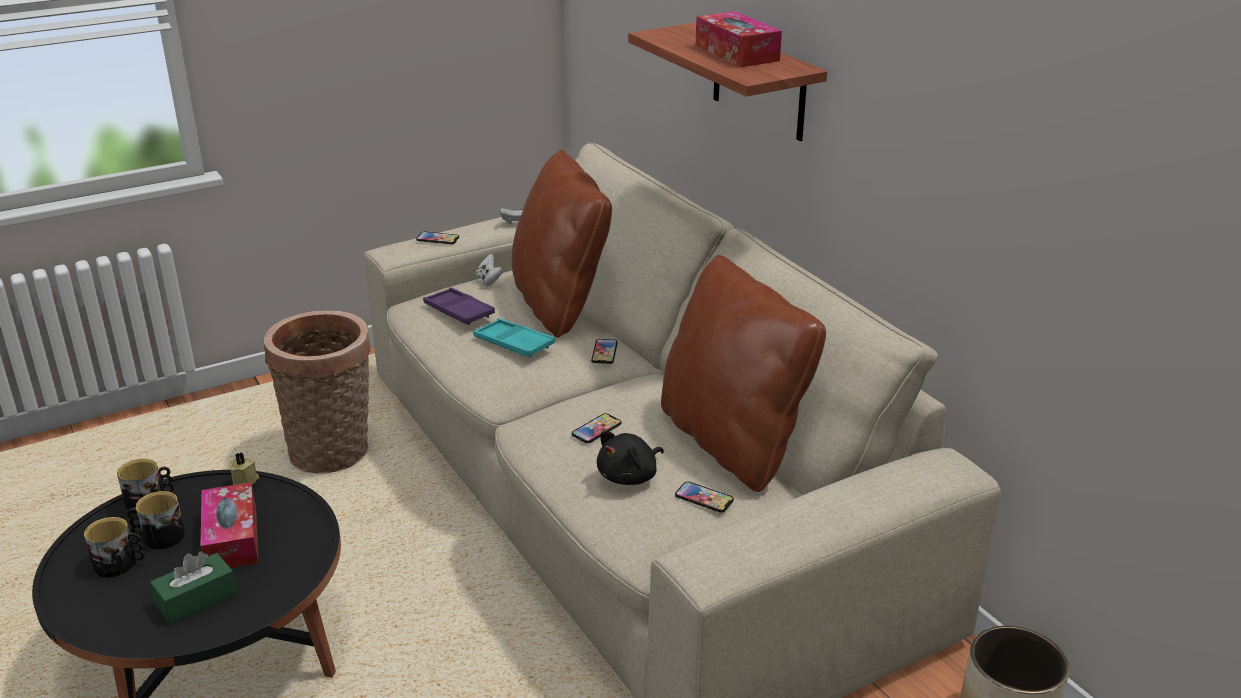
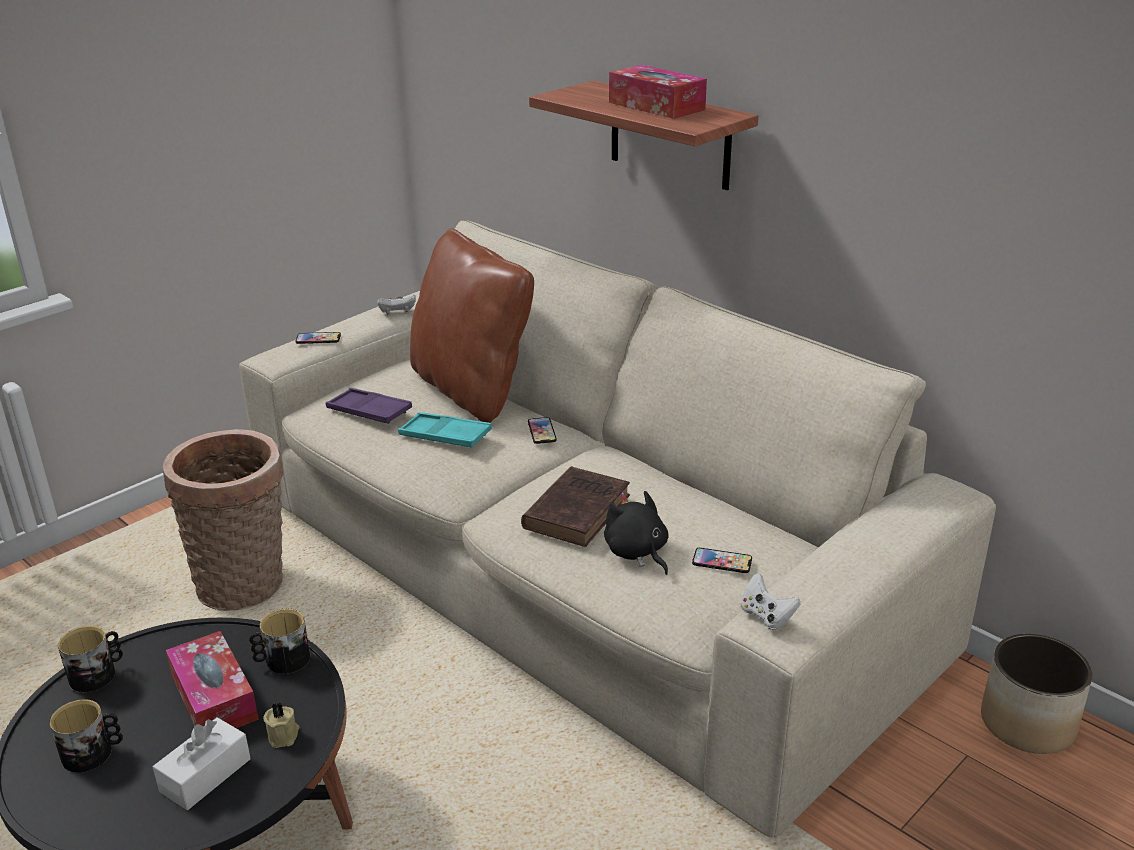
camera: 15 degrees left, 0 degrees up
(159, 537) = (126, 713): mug -> mug (282, 660)
(196, 599) = (205, 775): green tissue box -> white tissue box
(246, 481) = (201, 631): beige candle -> beige candle (284, 735)
(489, 280) = (384, 375): white game controller -> white game controller (766, 616)
(596, 429) = (578, 510): phone -> brown book
(630, 476) = (637, 552): black plush toy -> black plush toy turned 120 degrees clockwise
(732, 443) = (717, 502): brown pillow -> none

